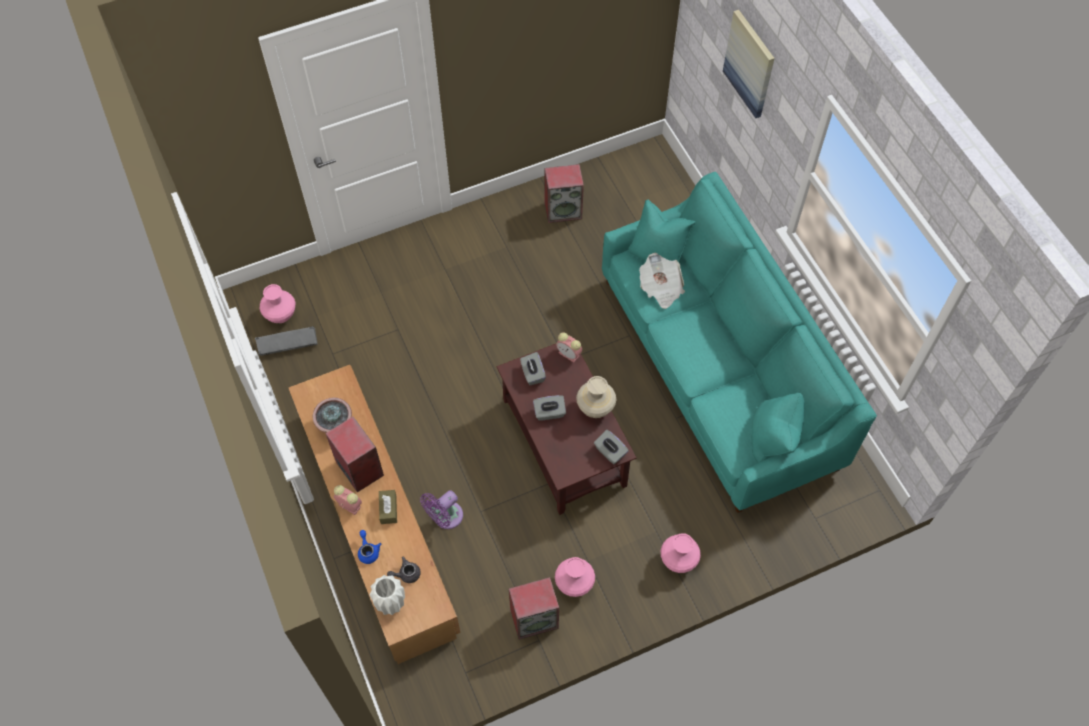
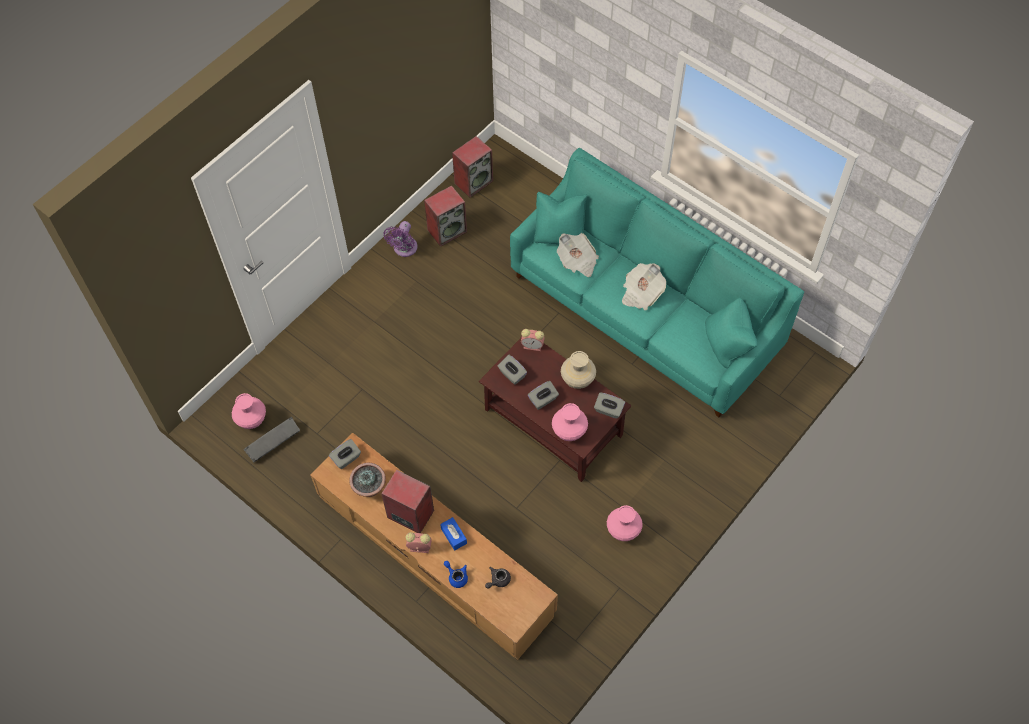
camera: 25 degrees left, 0 degrees up
(330, 387) = (346, 458): none -> grey tissue box
(388, 509) = (454, 536): brown tissue box -> blue tissue box
(391, 604) = (499, 609): white vase -> none
(445, 517) = (490, 526): purple fan -> purple fan (404, 249)
(534, 618) = (606, 572): speaker -> speaker (473, 182)
(678, 561) = (694, 475): pink vase -> pink vase (569, 432)
(708, 347) = (641, 293): none -> newspaper
(750, 64) = (586, 48): picture -> none

